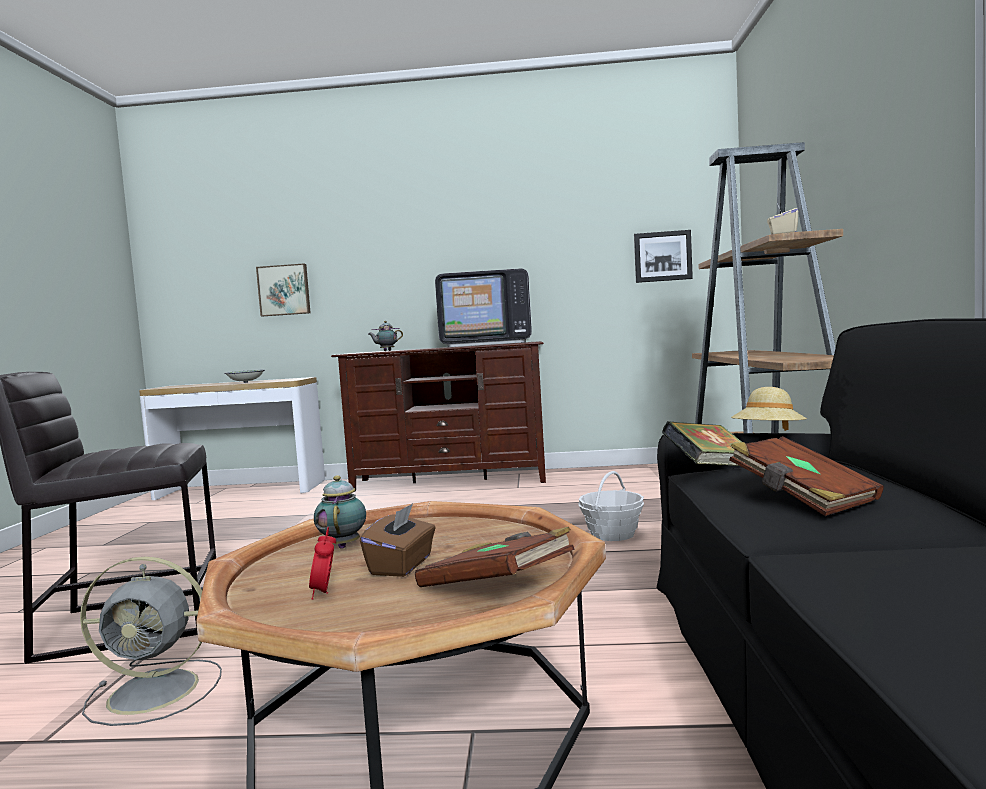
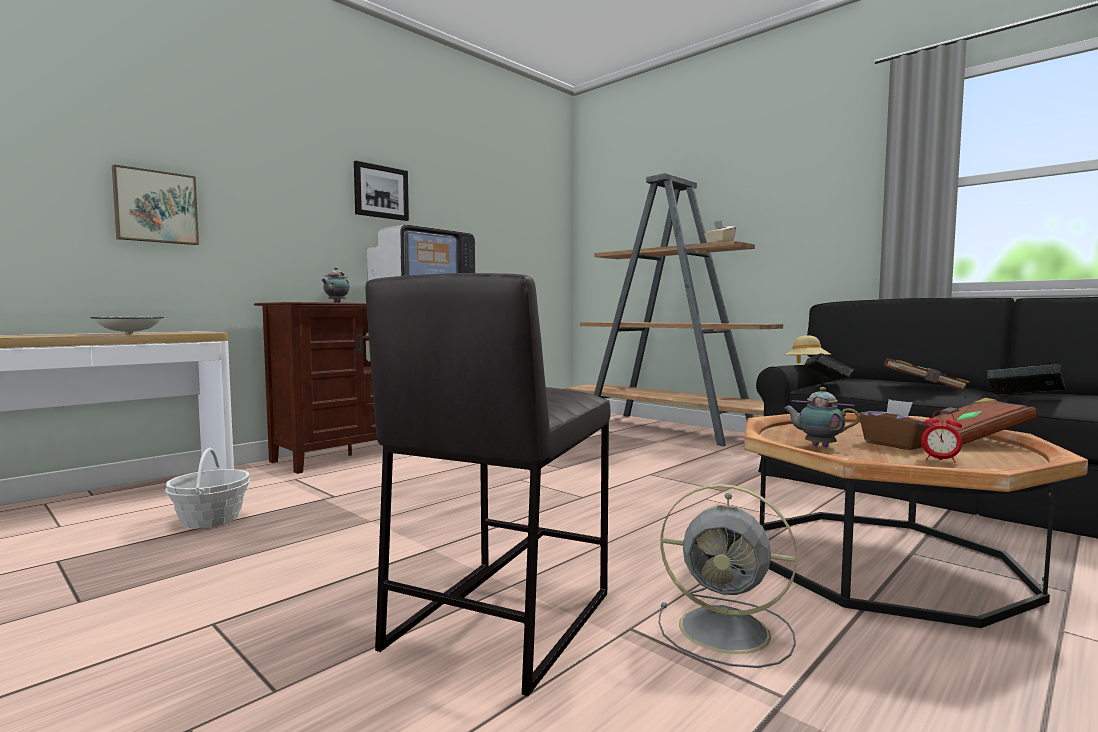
camera: 50 degrees left, 0 degrees up
(157, 691) = (728, 631): grey fan -> grey fan turned 75 degrees clockwise
(612, 534) = (645, 457): basket -> basket (210, 520)
(662, 256) = (531, 242): picture -> picture (381, 192)
(874, 552) = (1023, 398): none -> book

